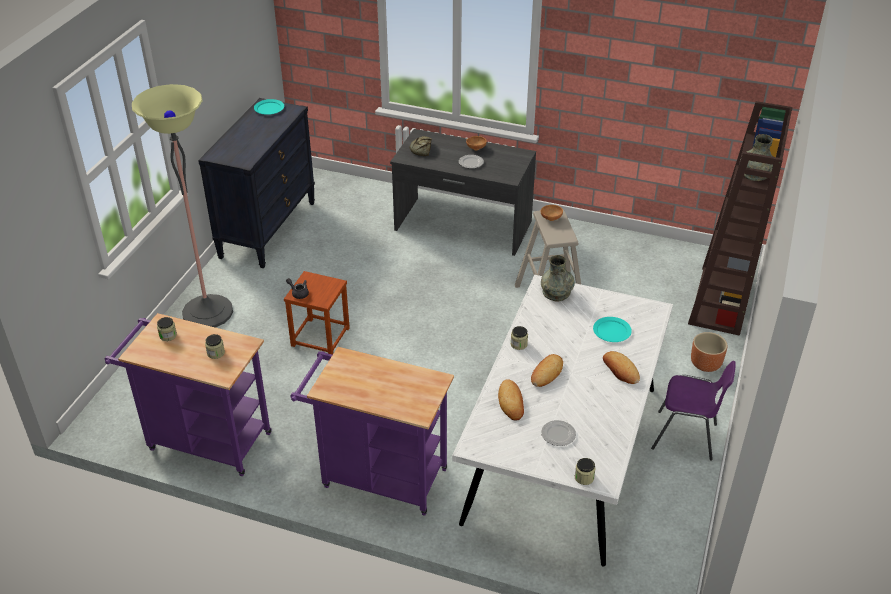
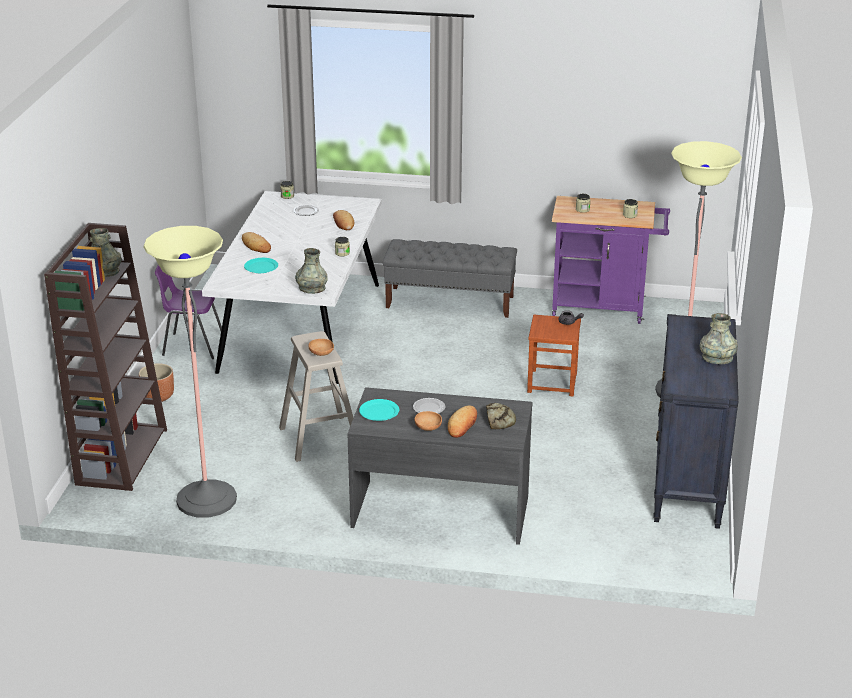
camera: 170 degrees right, 10 degrees down
(245, 128) = (717, 358): none -> grey vase
(269, 108) = (710, 385): turquoise plate -> turquoise plate (379, 412)
(377, 476) = (450, 302): purple cart -> grey bench
(546, 373) = (317, 239): bread -> bread (462, 424)
(640, 254) = (206, 499): none -> floor lamp

